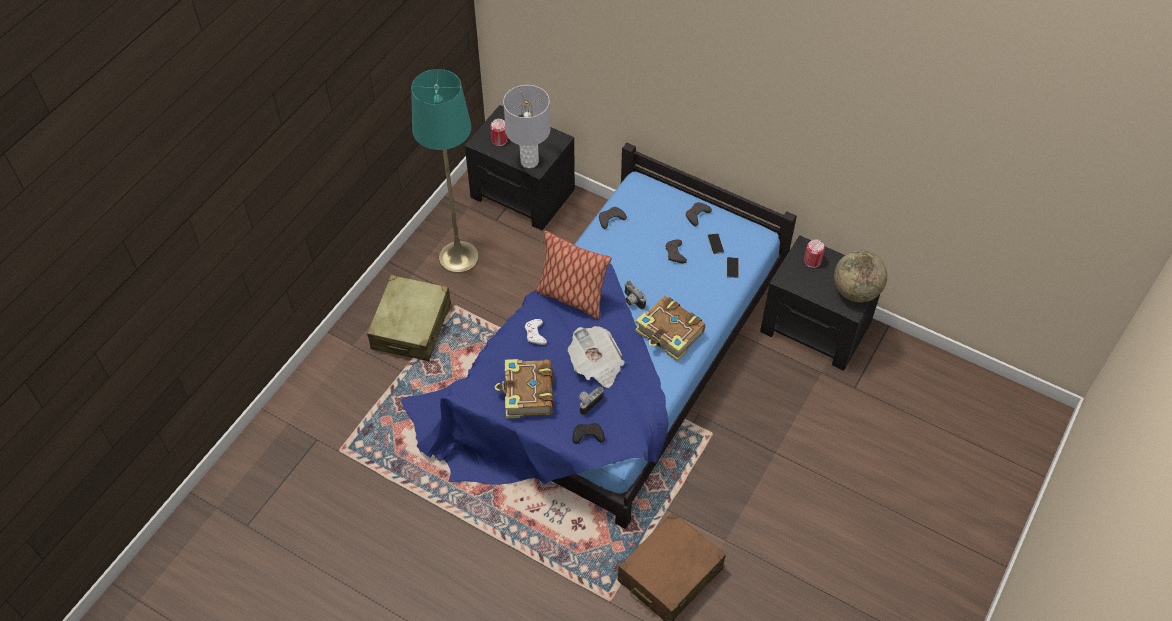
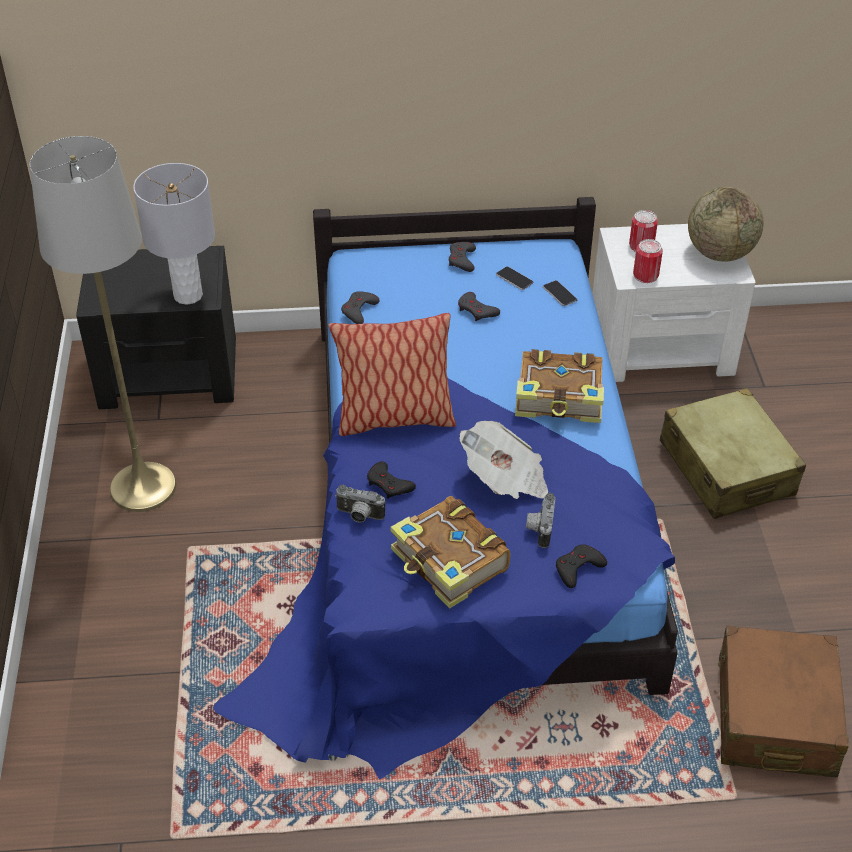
camera: 35 degrees left, 10 degrees down
(411, 326) = (145, 606): beige suitcase -> beige suitcase (726, 468)
(459, 257) = (143, 487): turquoise floor lamp -> grey floor lamp
(499, 140) = (123, 289): can -> can (645, 275)
(535, 334) = (389, 484): white game controller -> black game controller
(632, 301) = (476, 385): camera -> camera (359, 516)
(816, 327) = (662, 347): black nightstand -> white nightstand

